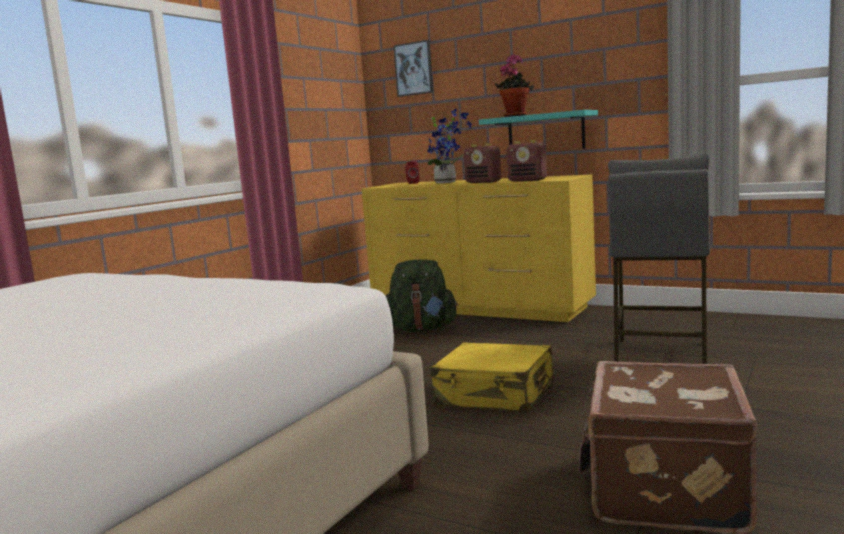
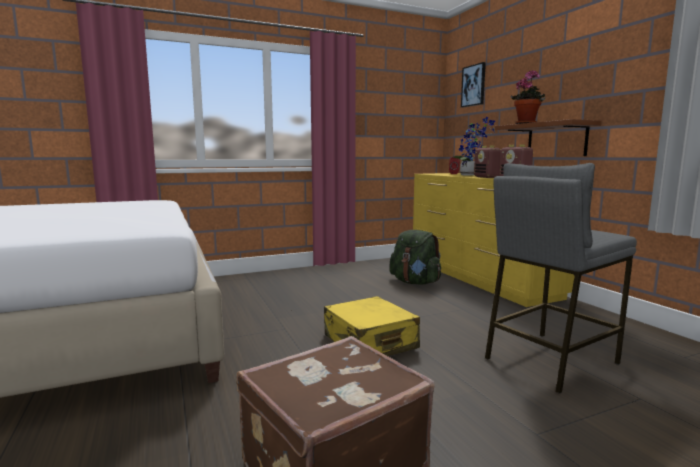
camera: 35 degrees right, 0 degrees up
(546, 132) = (556, 140): turquoise shelf -> brown shelf

